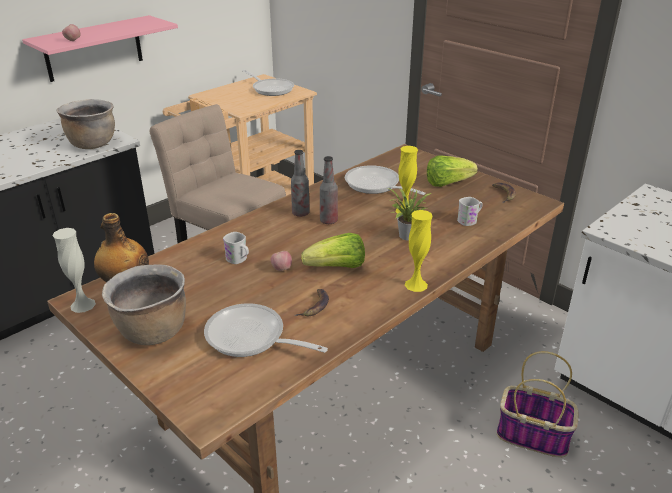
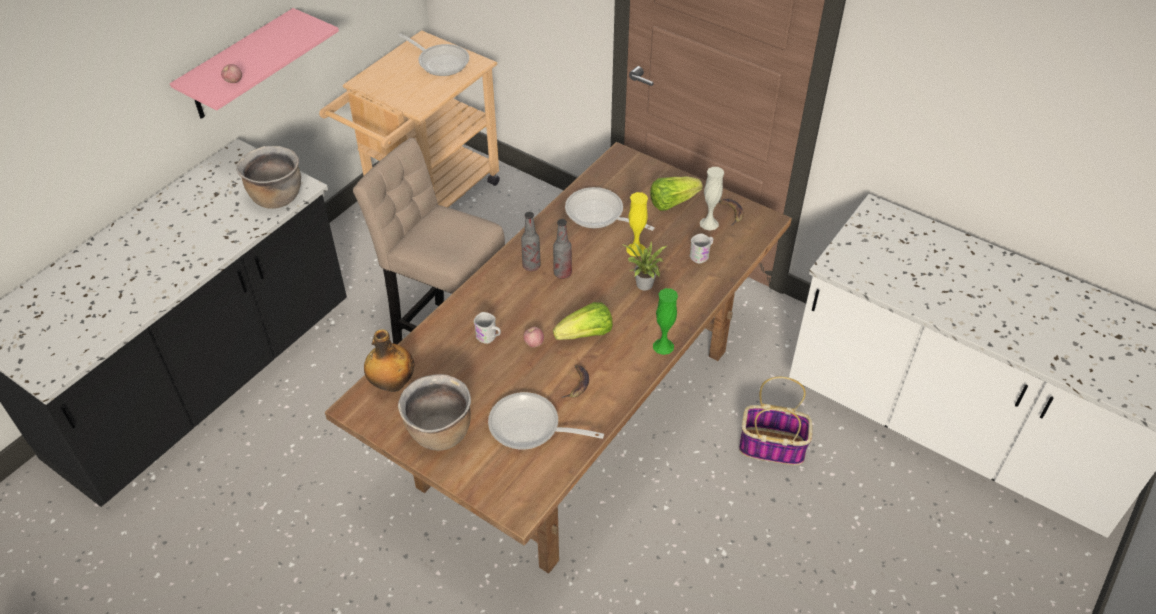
camera: 10 degrees left, 15 degrees up
(83, 305) = (361, 412): white vase -> white vase (709, 223)
(416, 285) = (663, 346): yellow vase -> green vase

